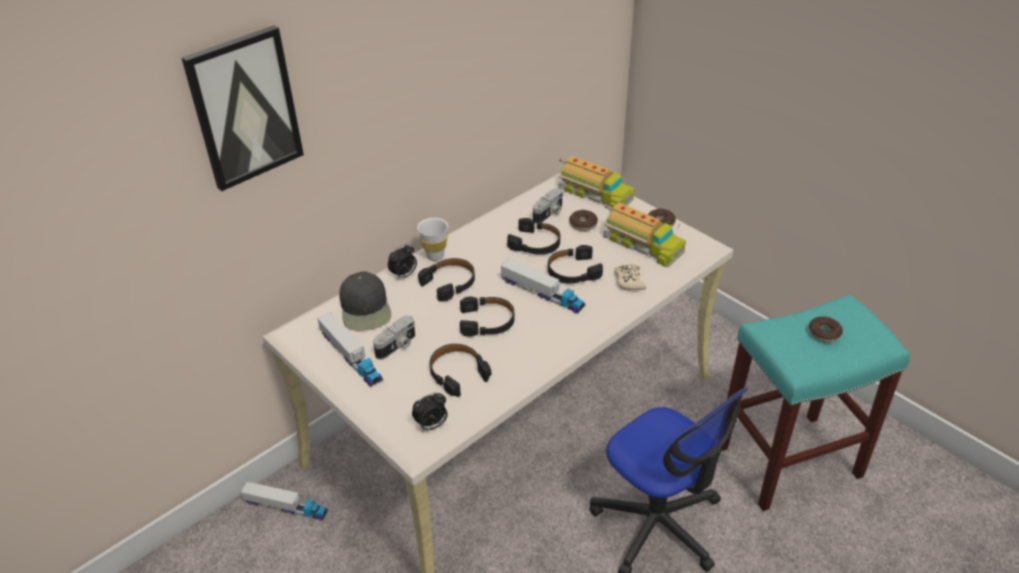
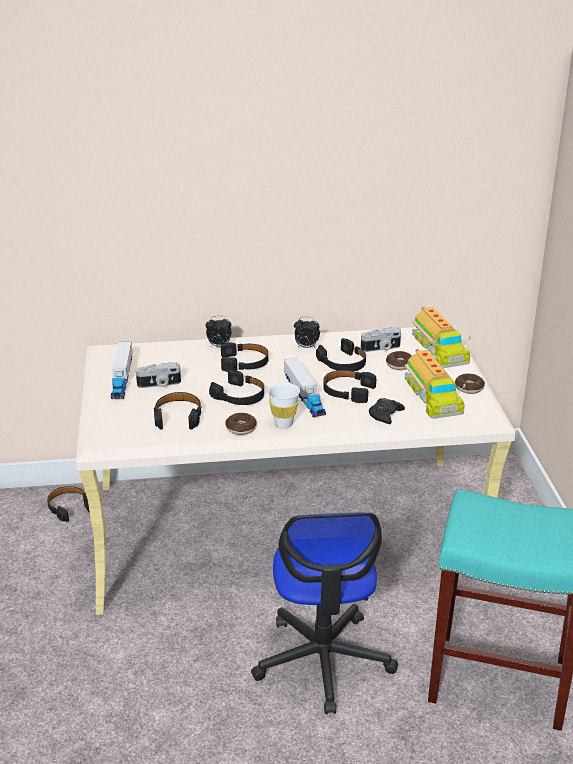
camera: 35 degrees right, 10 degrees down
(245, 108) = (104, 149): picture -> none
(286, 507) = (69, 507): toy truck -> black headphones
(366, 309) = (167, 355): black cap -> none
(431, 425) = (121, 437): alarm clock -> alarm clock (306, 347)
(435, 256) = (256, 343): white cup -> white cup (283, 424)
(629, 281) = (385, 415): beige game controller -> black game controller
(824, 333) = (522, 524): donut -> donut (241, 428)

